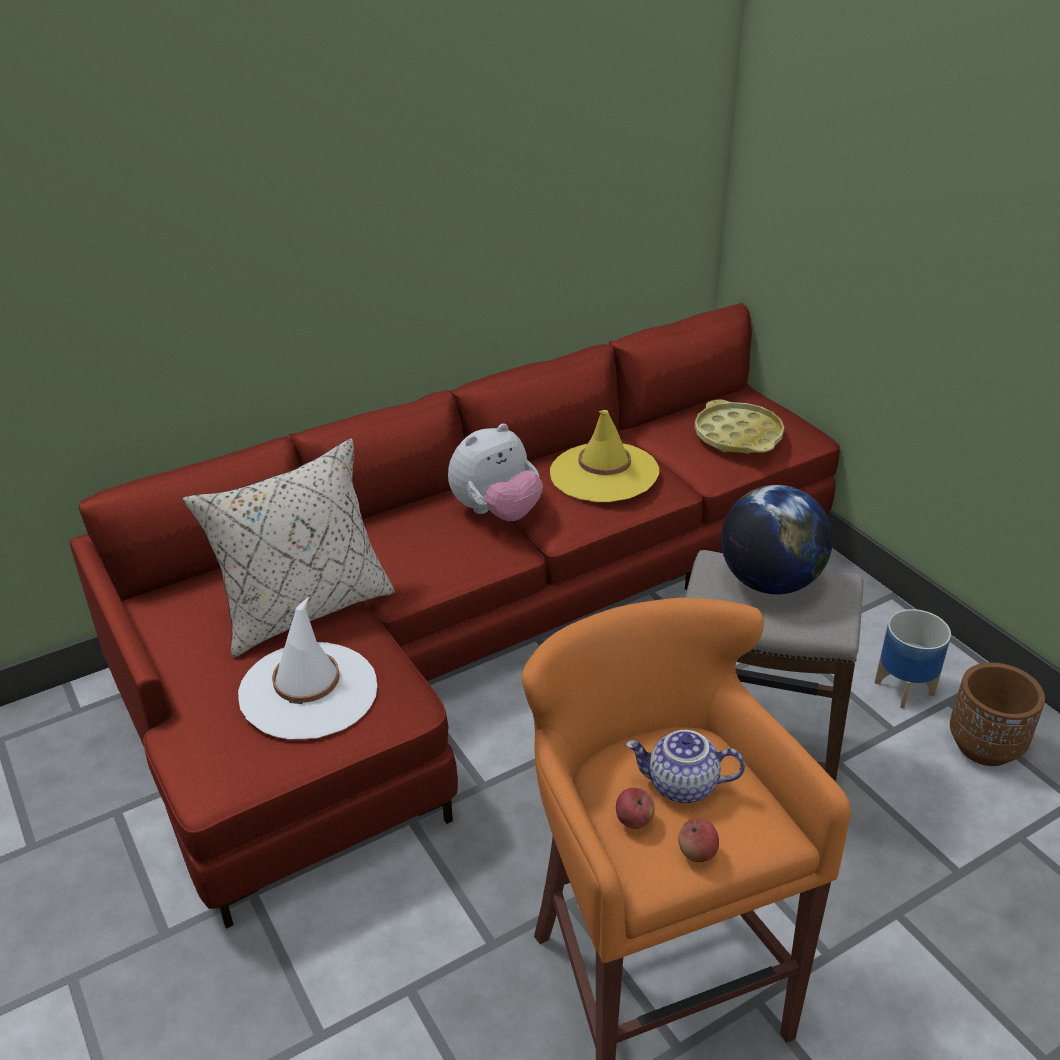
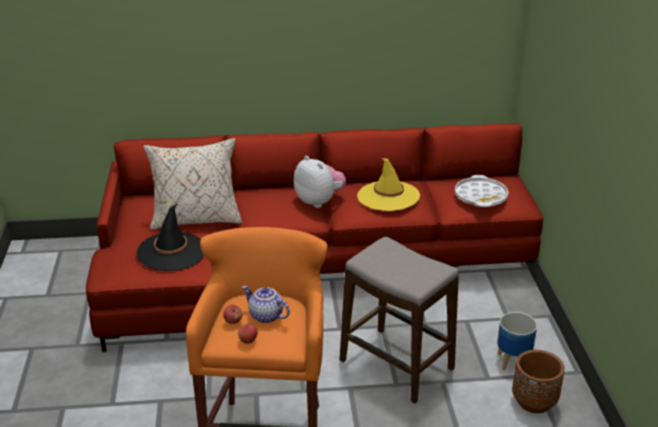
camera: 25 degrees right, 5 degrees down
(309, 691) = (172, 252): white hat -> black hat
(496, 512) = (319, 201): plush toy -> plush toy turned 120 degrees counterclockwise
(738, 436) = (480, 197): yellow tray -> white tray
(770, 582) = (405, 259): globe -> none

